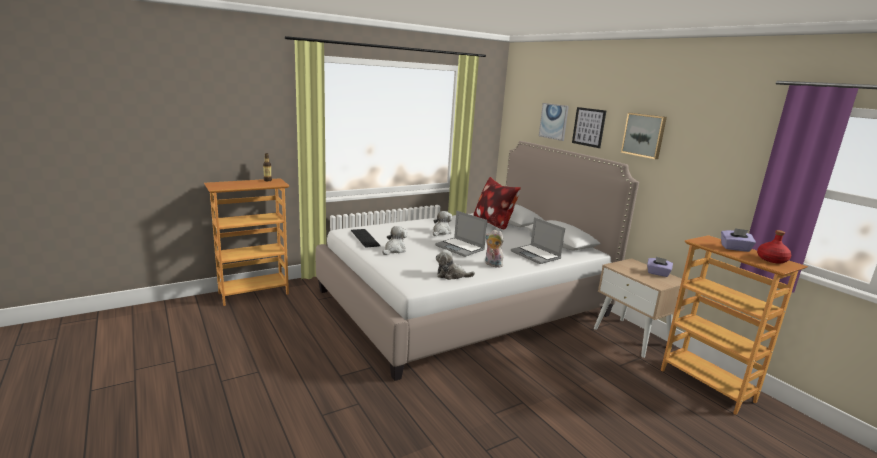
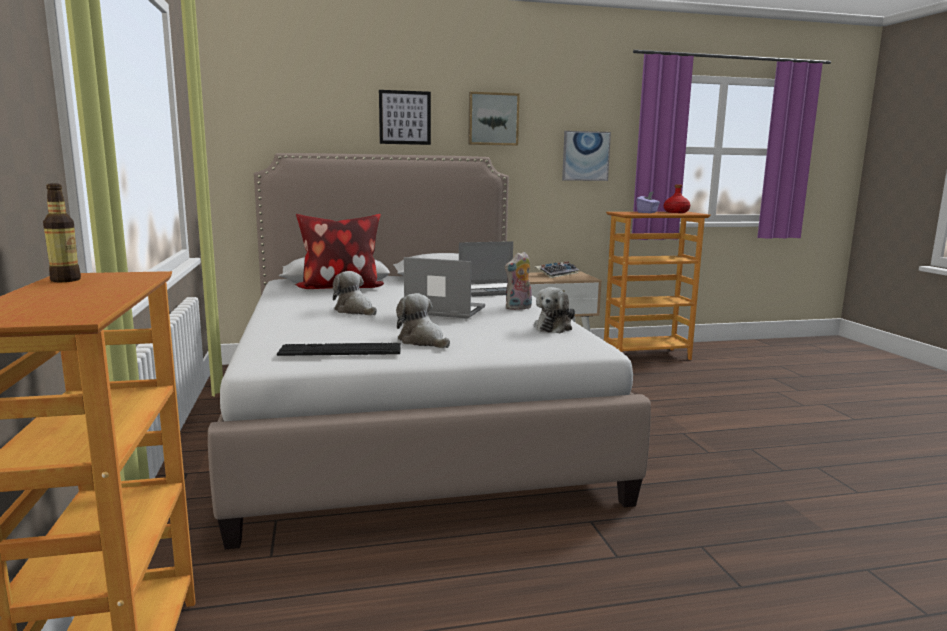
camera: 70 degrees left, 5 degrees down
(460, 248) = (443, 311): laptop -> laptop turned 135 degrees counterclockwise
(554, 121) = (334, 115): picture -> picture (585, 156)
(657, 273) = (557, 274): purple tissue box -> keyboard

